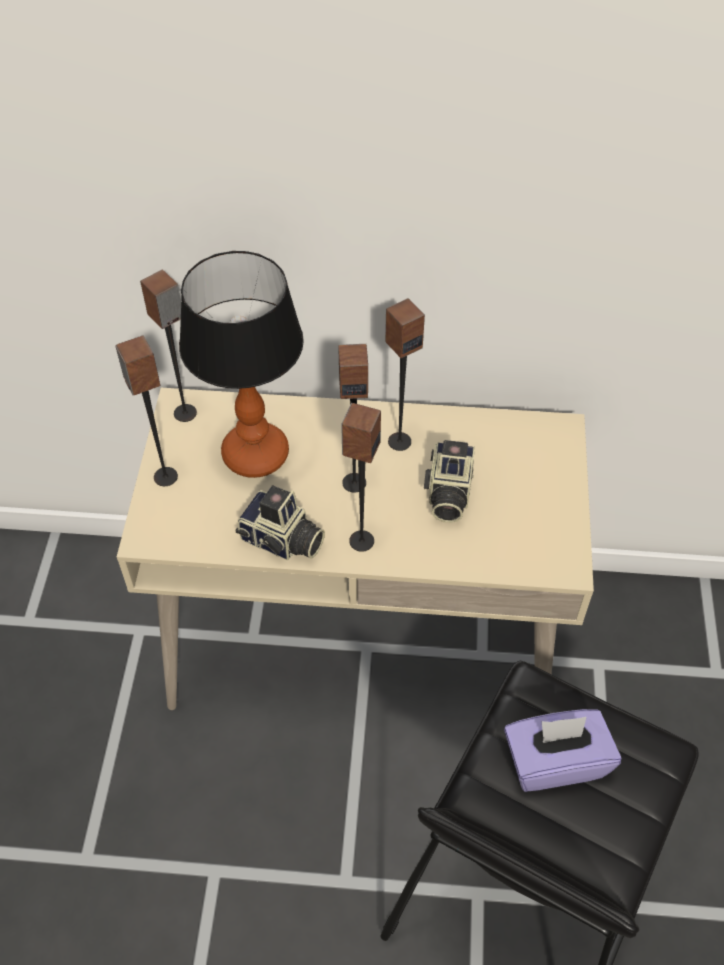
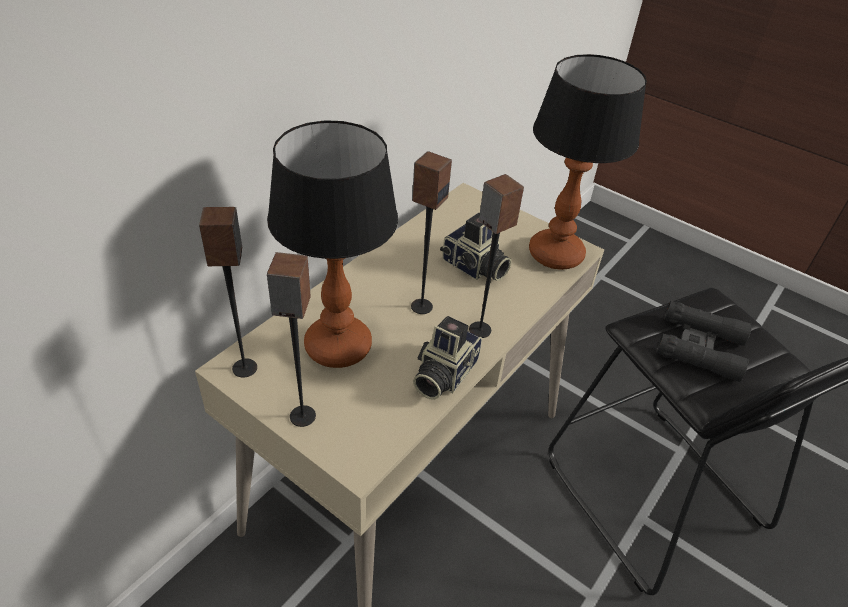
camera: 60 degrees left, 10 degrees down
(282, 541) = (442, 374): camera -> camera turned 150 degrees clockwise
(399, 441) = (405, 266): speaker -> none
(538, 551) = (557, 254): none -> table lamp
(554, 761) = (699, 347): purple tissue box -> black binoculars

